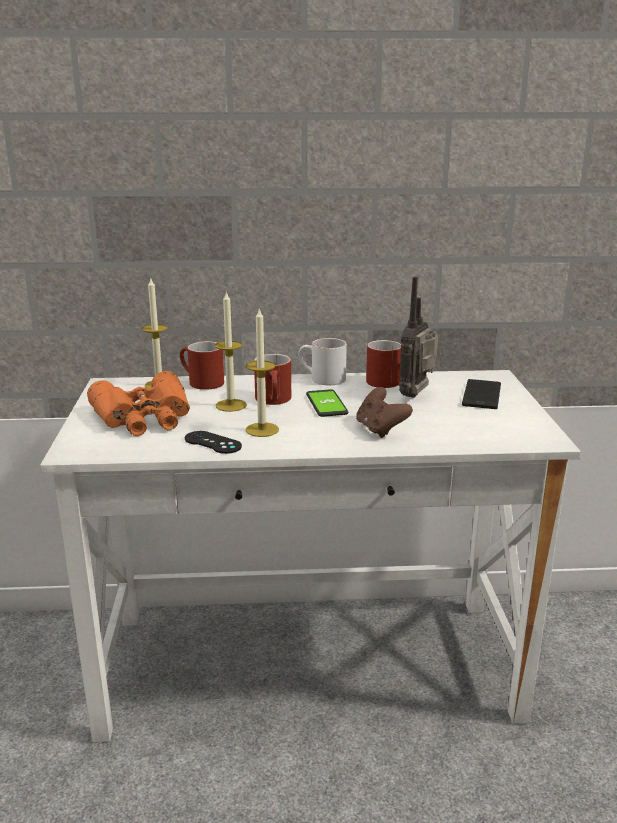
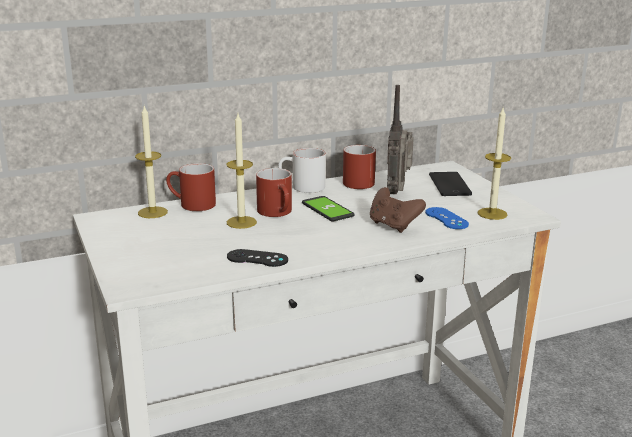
camera: 20 degrees left, 0 degrees up
(145, 417) = (169, 245): orange binoculars -> none
(262, 429) = (291, 240): candle -> candle (492, 213)
(445, 430) = (446, 218): none -> blue game controller

